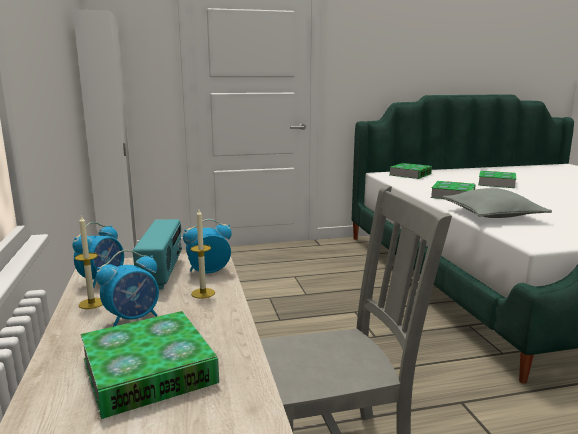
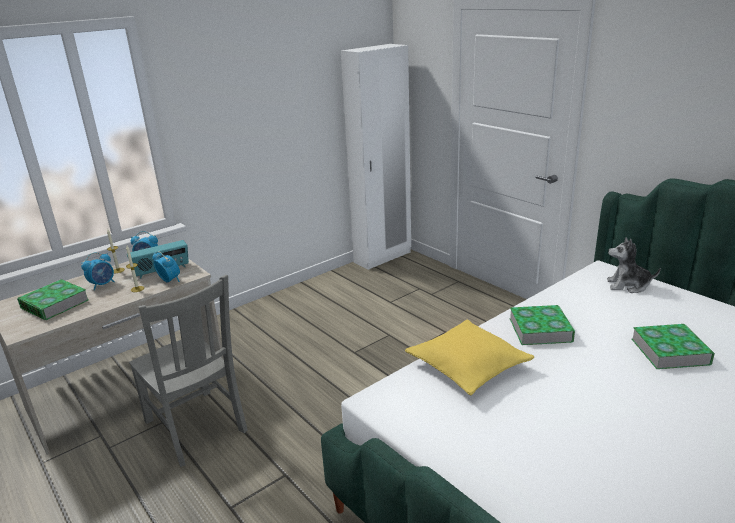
camera: 65 degrees right, 10 degrees up
(133, 319) = (103, 284): alarm clock -> alarm clock turned 75 degrees counterclockwise
(410, 174) = (628, 285): book -> plush toy
(492, 215) = (468, 365): grey pillow -> yellow pillow

